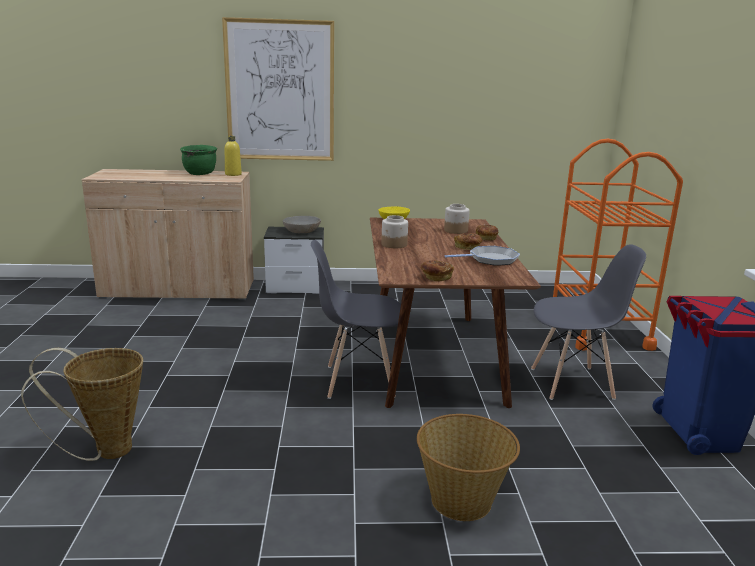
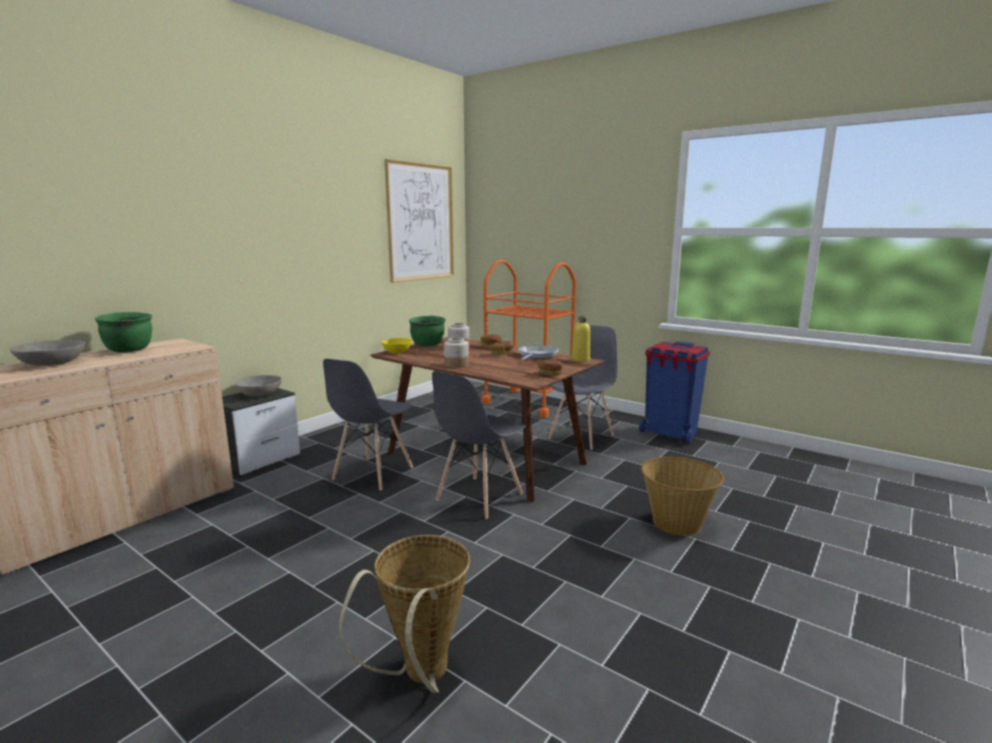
camera: 50 degrees left, 5 degrees down
(149, 173) = (52, 363): none -> grey bowl
(233, 174) = (174, 343): yellow bottle -> yellow bottle (580, 359)
(280, 91) = (203, 238): picture -> picture (421, 222)
(333, 328) = (372, 473): none -> grey chair
(437, 222) = (428, 345): none -> green cooking pot

